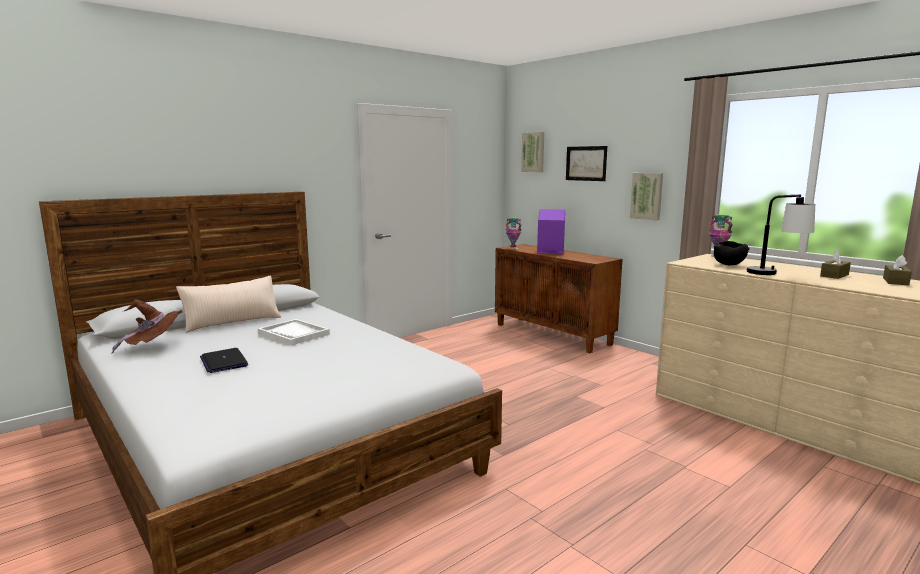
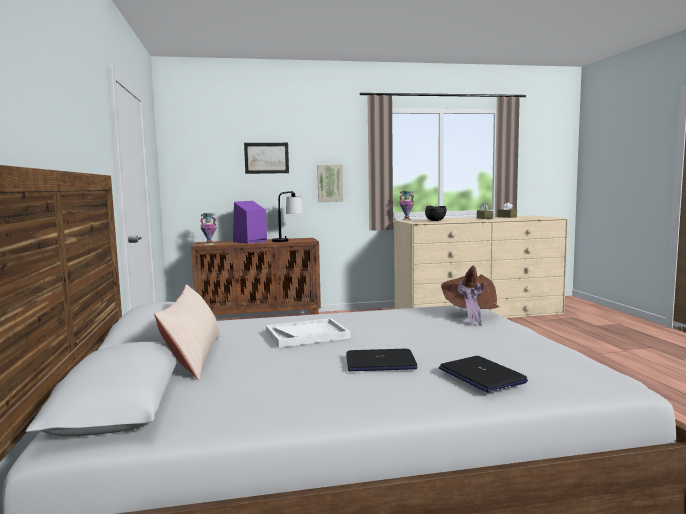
camera: 60 degrees left, 5 degrees down
(155, 347) = (248, 397): brown hat -> brown hat (470, 315)
(189, 391) = (481, 375): none -> laptop
(533, 152) = (200, 147): picture -> none
(776, 273) = (470, 220): table lamp -> table lamp (287, 240)

